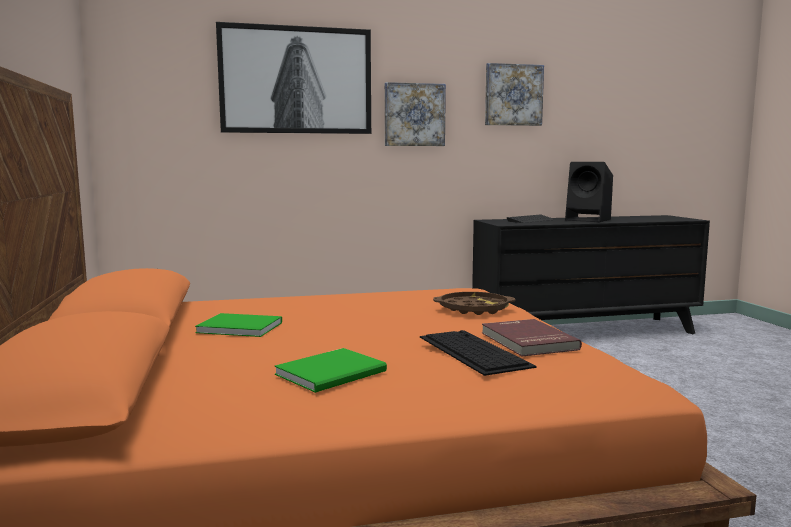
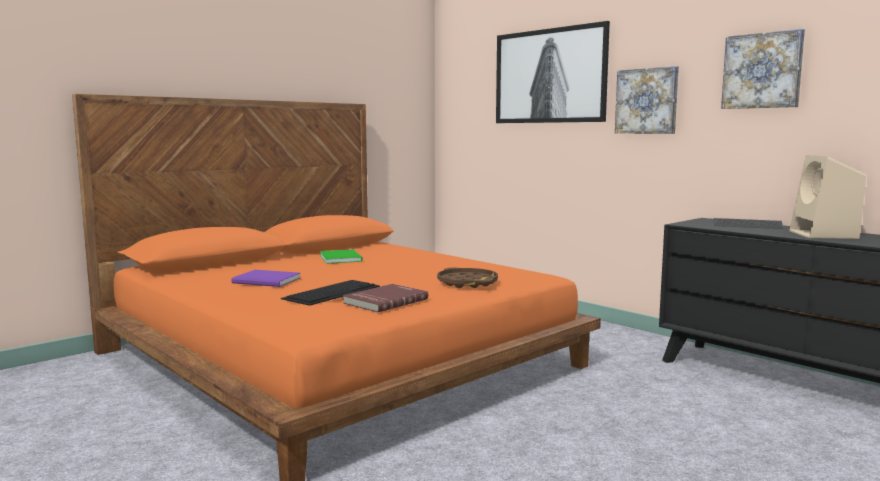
camera: 60 degrees right, 0 degrees up
(334, 373) = (267, 281): green book -> purple book
(589, 220) = (824, 235): black speaker -> beige speaker

